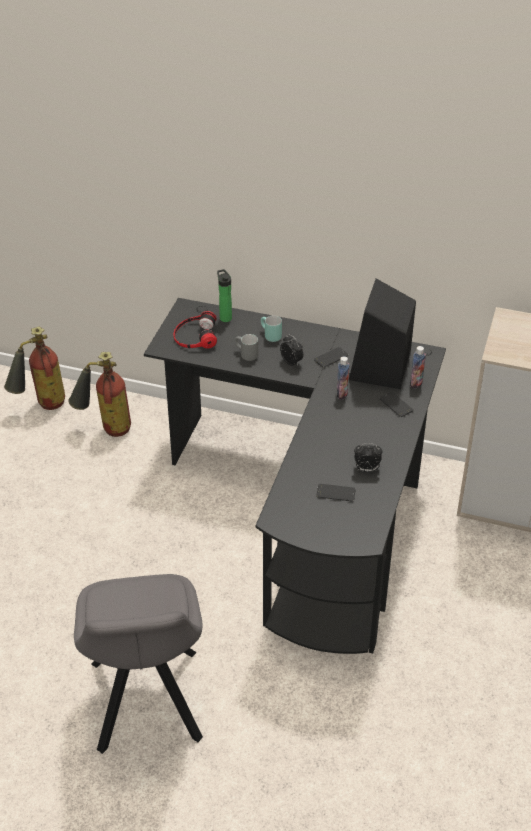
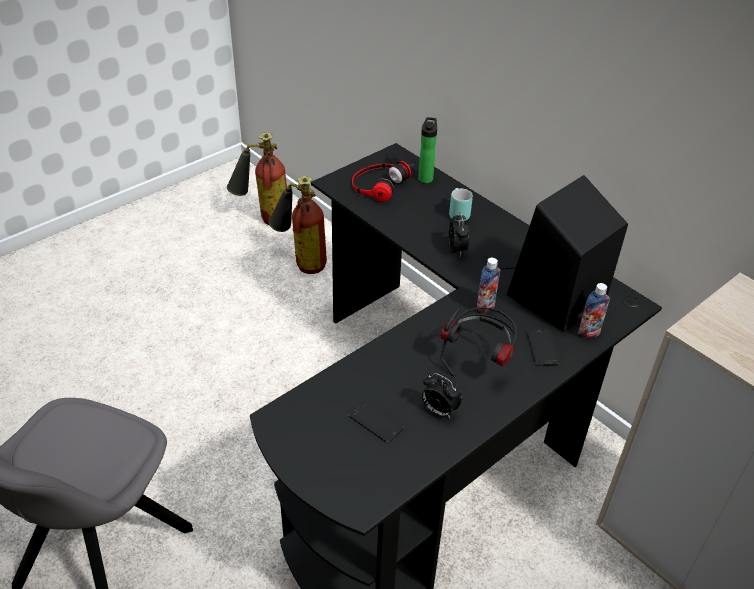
camera: 30 degrees right, 0 degrees up
(245, 355) = (412, 223): grey mug -> none
(365, 430) = (479, 361): none -> headphones

